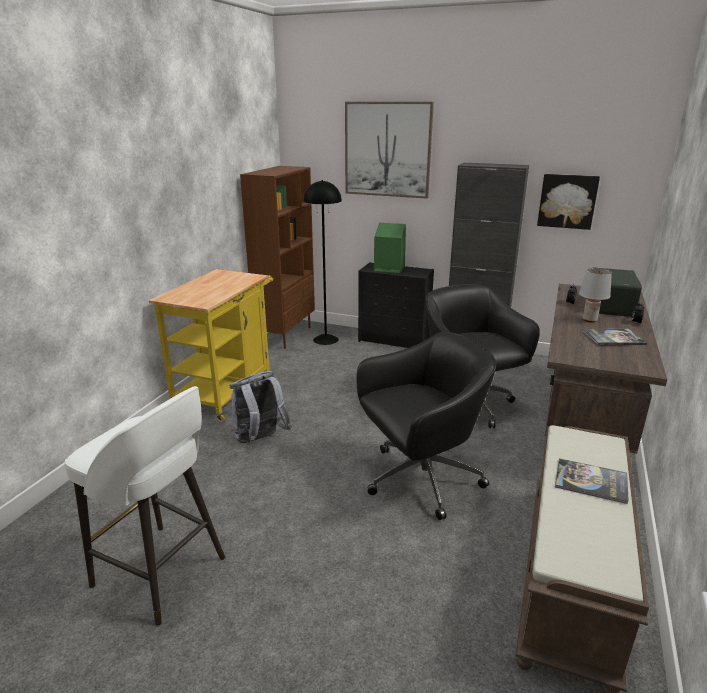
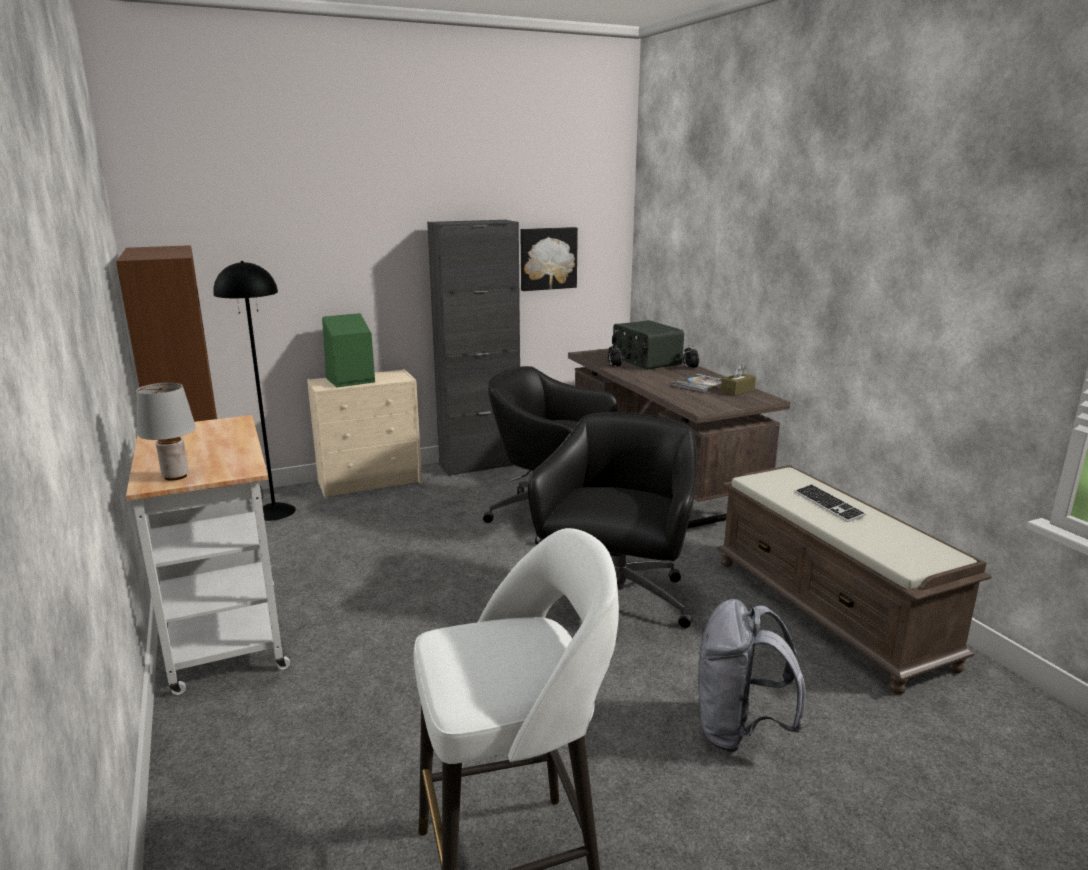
camera: 45 degrees left, 5 degrees down
(227, 390) = (225, 628): yellow cart -> white cart
(260, 440) = (381, 660): grey backpack -> grey backpack (739, 730)
(387, 150) = (314, 211): picture -> none
(395, 340) = (371, 482): black dresser -> beige dresser
(590, 320) = (656, 375): grey table lamp -> grey table lamp (176, 476)
(591, 481) = (828, 504): book -> keyboard
(635, 354) = (737, 391): none -> brown tissue box

